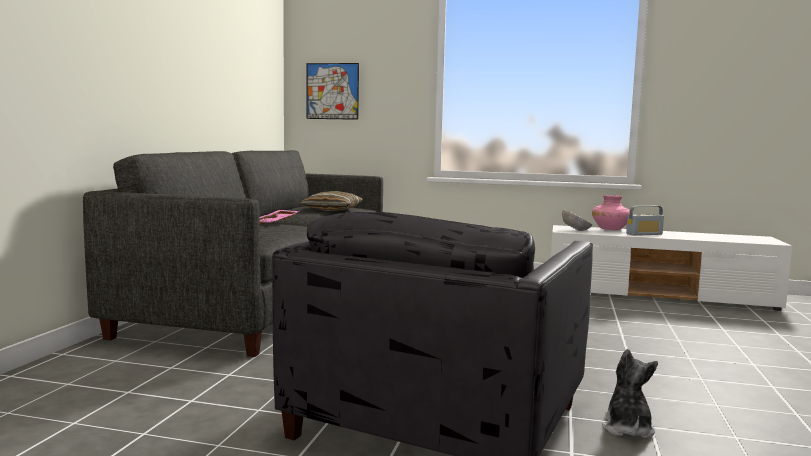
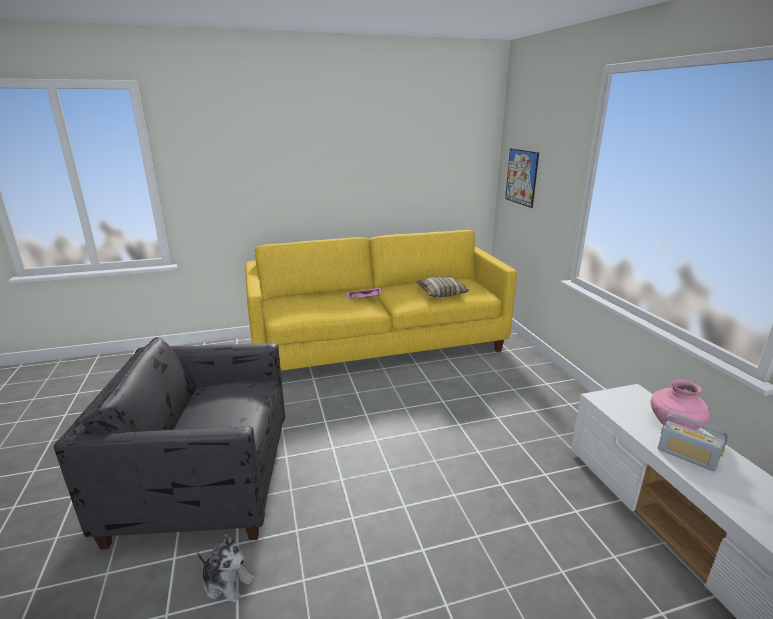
camera: 60 degrees right, 15 degrees up
(268, 299) = (378, 344): grey sofa -> yellow sofa
(576, 230) = (620, 405): bowl -> none
(627, 428) = (227, 582): plush toy -> plush toy turned 45 degrees clockwise

